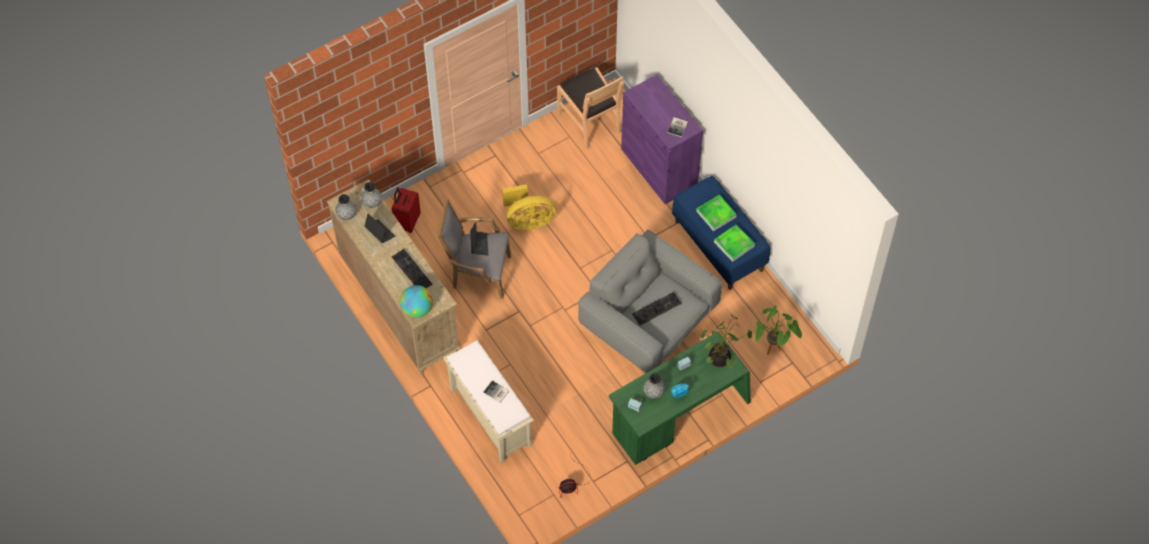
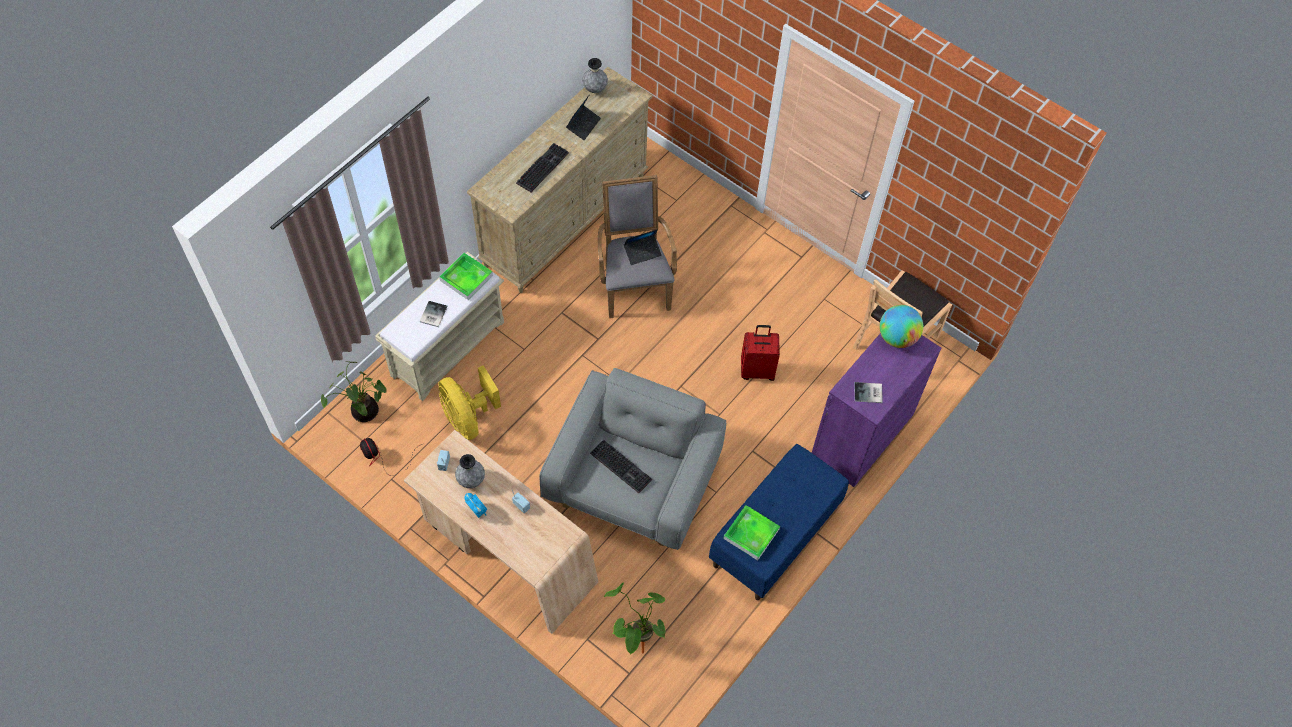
camera: 70 degrees right, 0 degrees up
(372, 203) = (620, 107): grey vase -> none
(407, 222) = (675, 198): red suitcase -> red suitcase (757, 370)
(417, 309) = (492, 187): globe -> globe (897, 337)
(528, 221) = (725, 314): yellow fan -> yellow fan (468, 418)
(679, 416) = (507, 553): green desk -> beige desk
(716, 214) = (789, 500): tray -> tray (466, 278)
(720, 359) = (544, 548): potted plant -> potted plant (363, 413)

